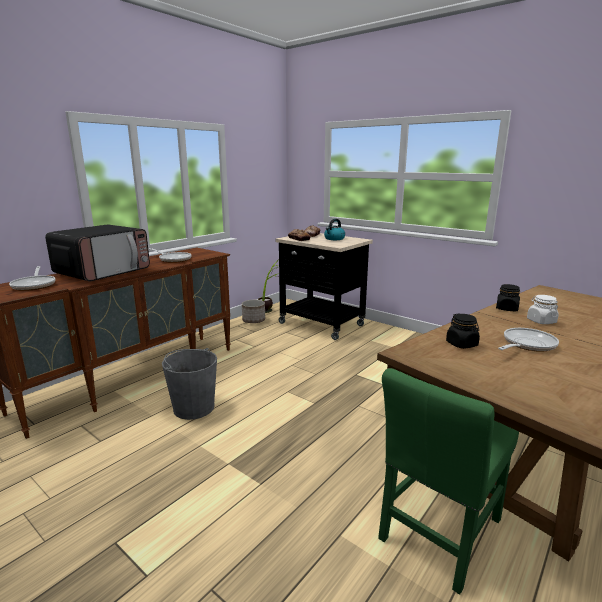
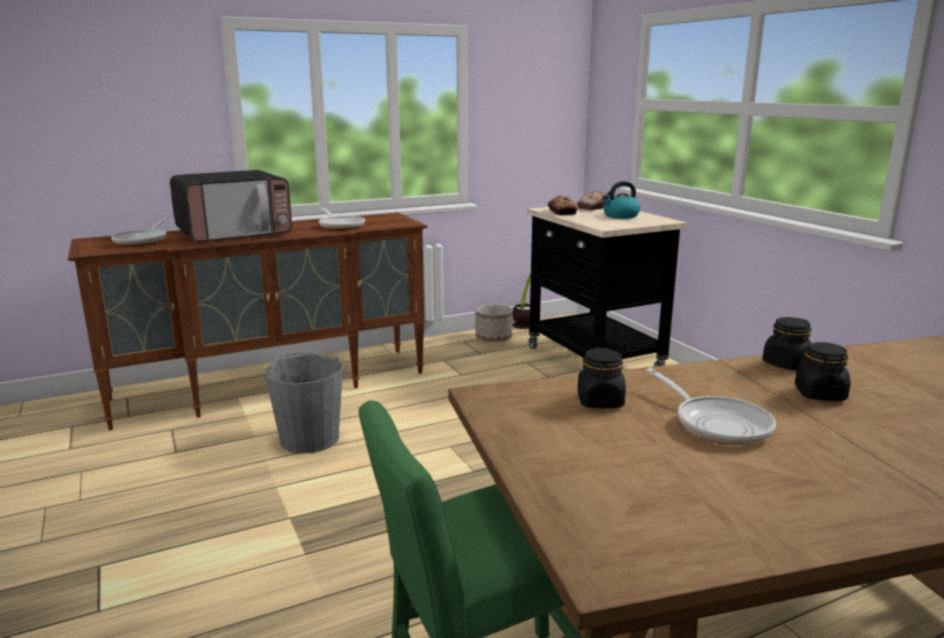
camera: 25 degrees right, 0 degrees up
(526, 344) = (717, 423): frying pan -> frying pan turned 75 degrees clockwise
(541, 321) = (819, 394): white jar -> black jar

